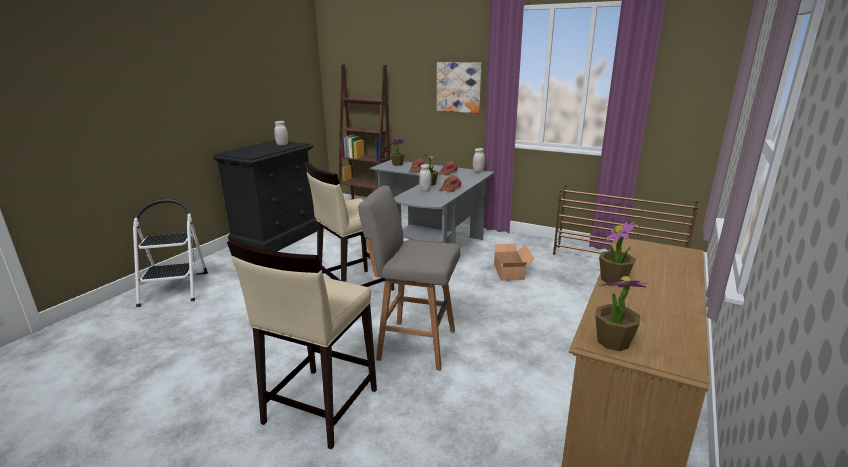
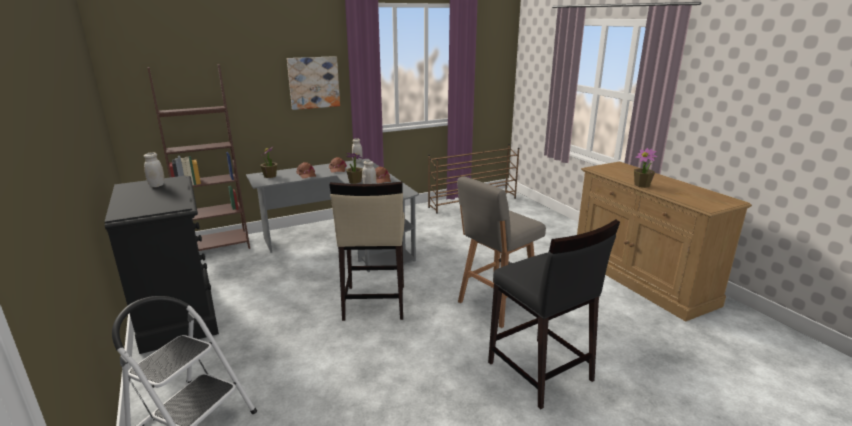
camera: 55 degrees left, 0 degrees up
(319, 406) = (540, 372): beige stool -> black stool
(510, 271) = (439, 235): cardboard box -> none
(612, 341) = (709, 205): potted plant -> none

